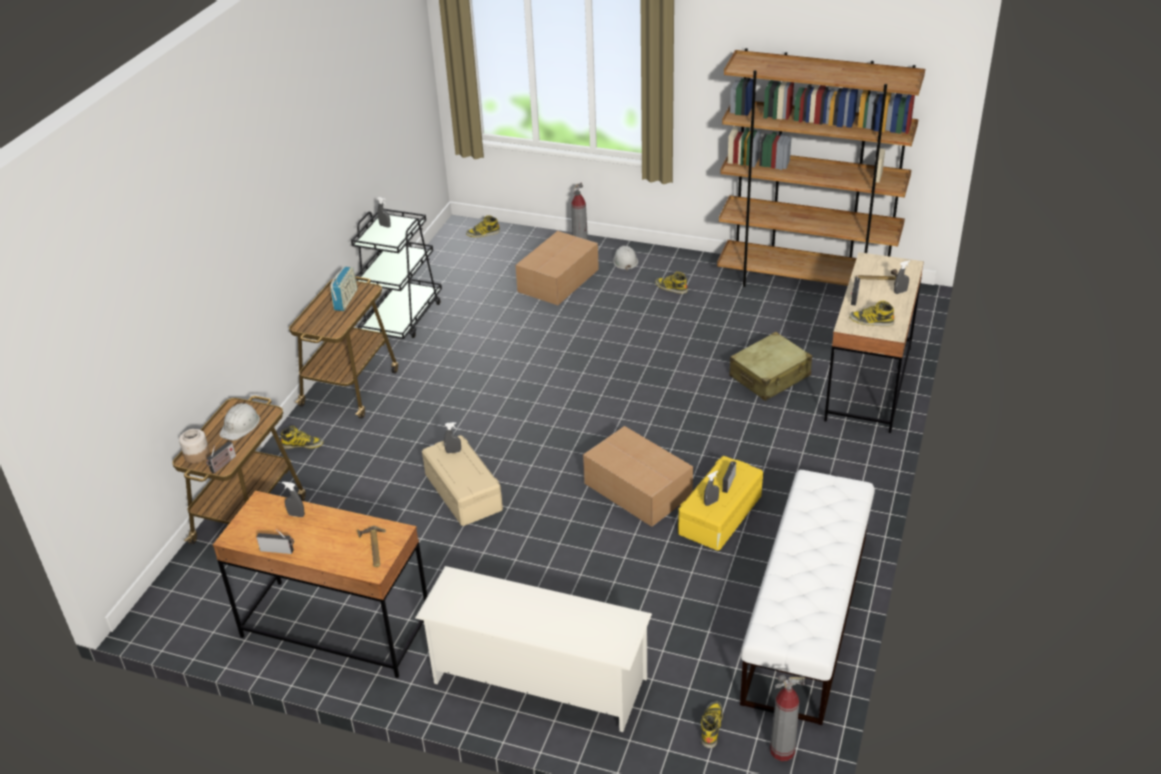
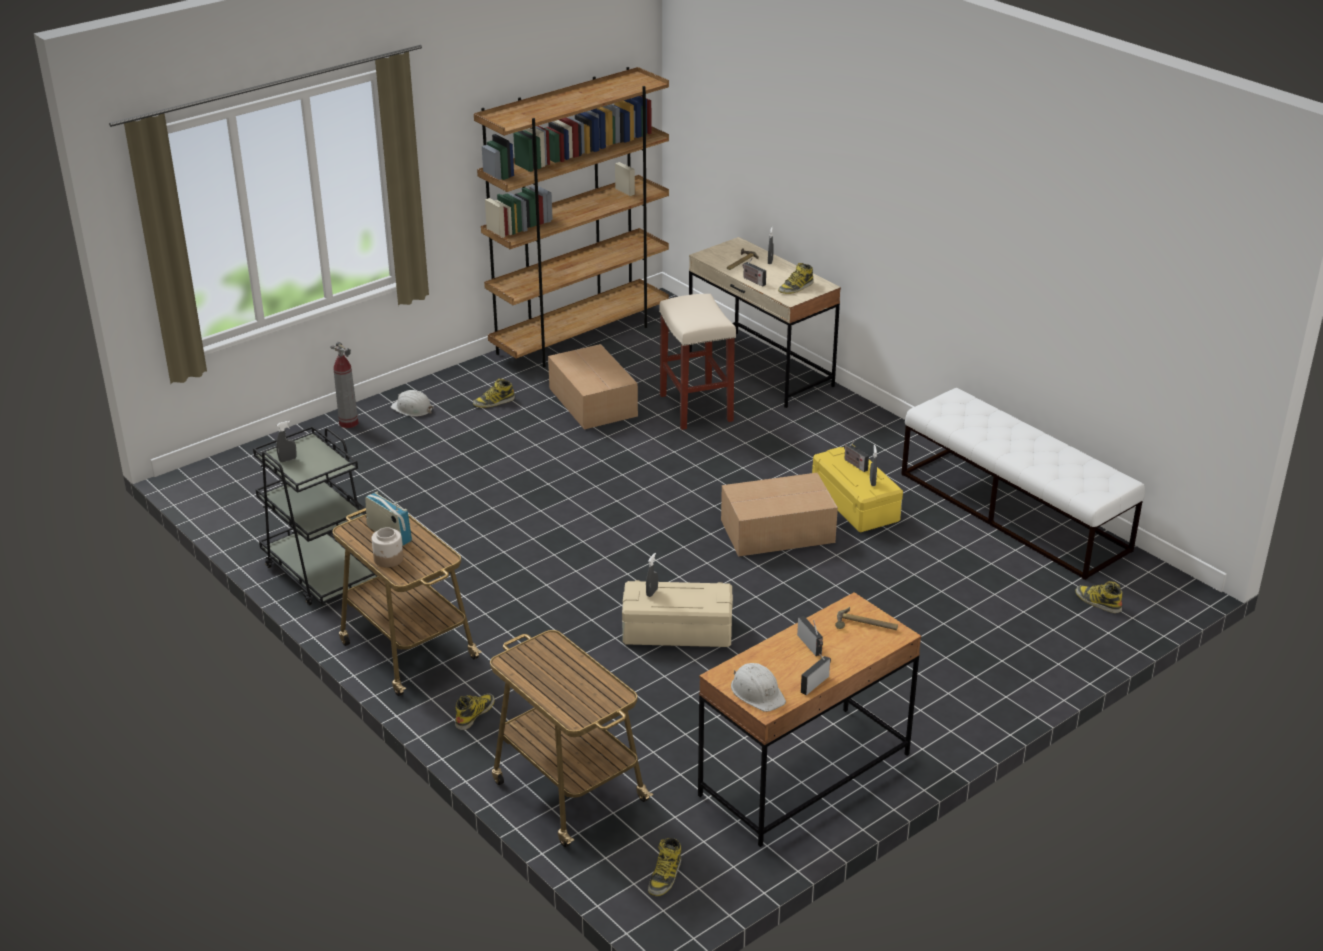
camera: 60 degrees left, 5 degrees down
(196, 455) = (576, 709): jar -> jar (388, 559)
(222, 465) = (614, 695): radio -> radio (810, 645)
(240, 425) = (552, 666): white hard hat -> white hard hat (757, 692)
(296, 515) = (768, 658): grey spray bottle -> none
(483, 233) = (230, 469): boot -> boot (665, 876)
(538, 680) = (977, 672): white shoe rack -> none
(557, 281) = (390, 457): cardboard box -> cardboard box (593, 403)
(770, 376) = (695, 407): beige suitcase -> beige stool
(782, 751) = (1146, 579): fire extinguisher -> none

